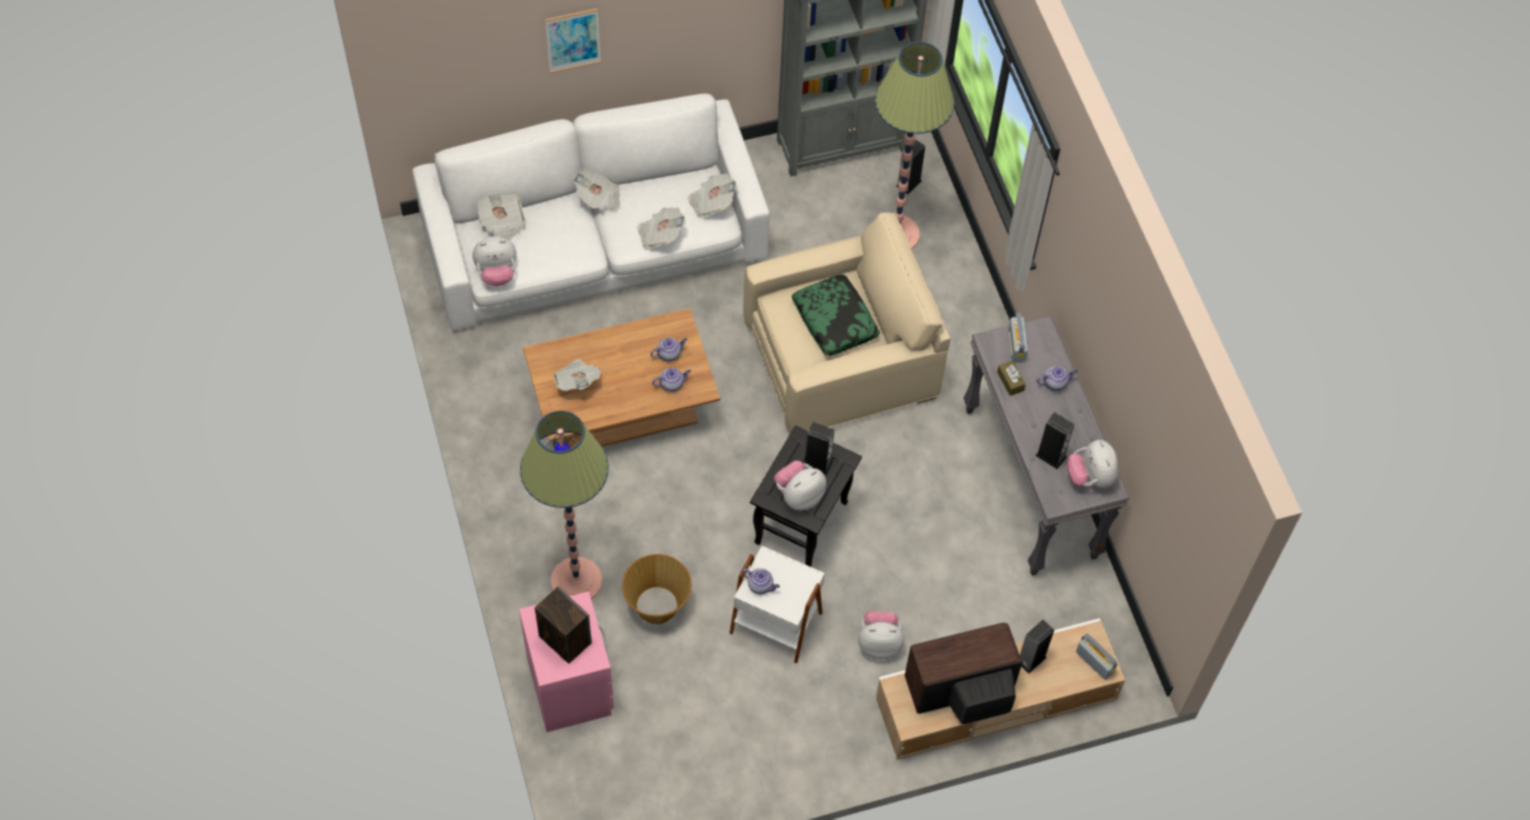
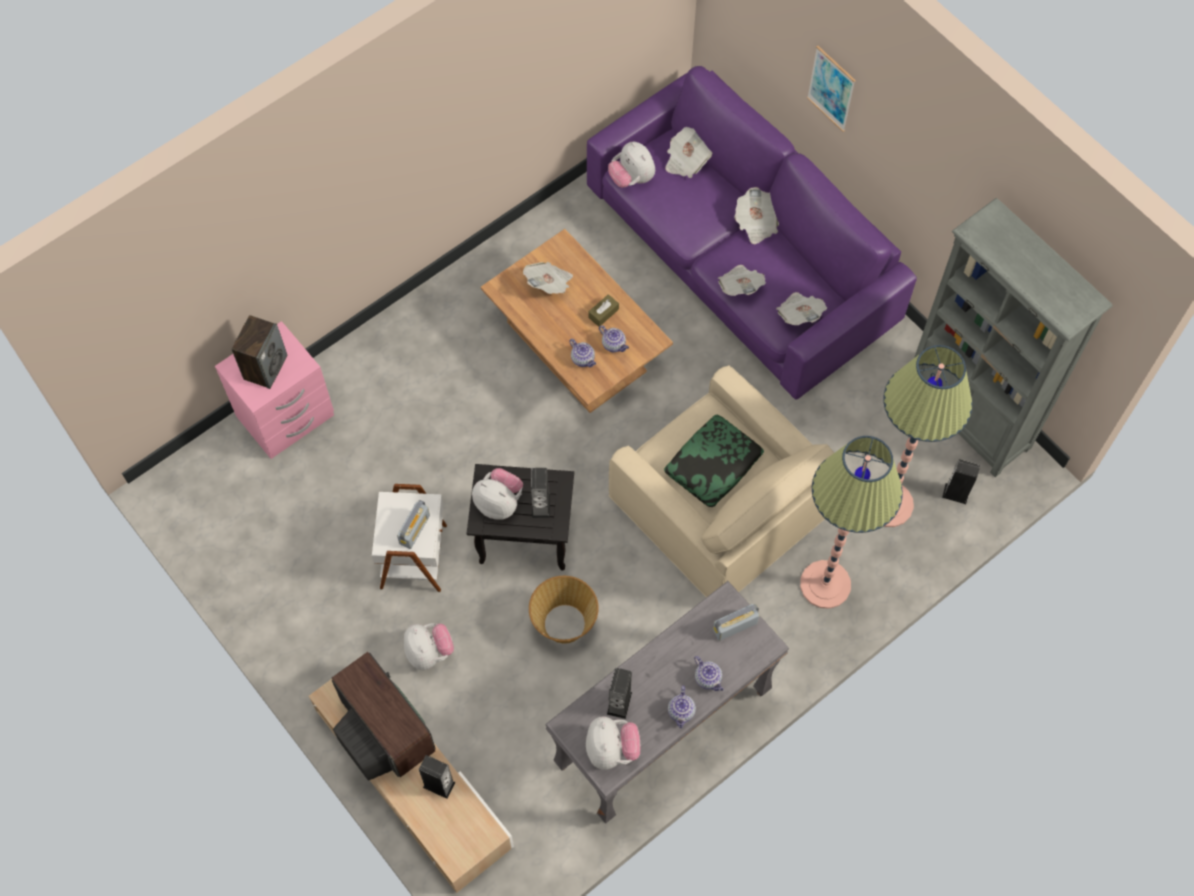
camera: 70 degrees right, 5 degrees up
(576, 580) = (387, 380): floor lamp -> floor lamp (825, 584)
(594, 241) = (740, 254): white sofa -> purple sofa
(657, 606) = (390, 453): basket -> basket (564, 624)
(760, 585) = (399, 509): teapot -> teapot (681, 712)
(1010, 381) = (689, 635): brown tissue box -> brown tissue box (603, 313)
(1090, 477) = (611, 750): plush toy -> plush toy turned 120 degrees clockwise
(1094, 662) = (460, 846): radio -> radio (414, 529)

